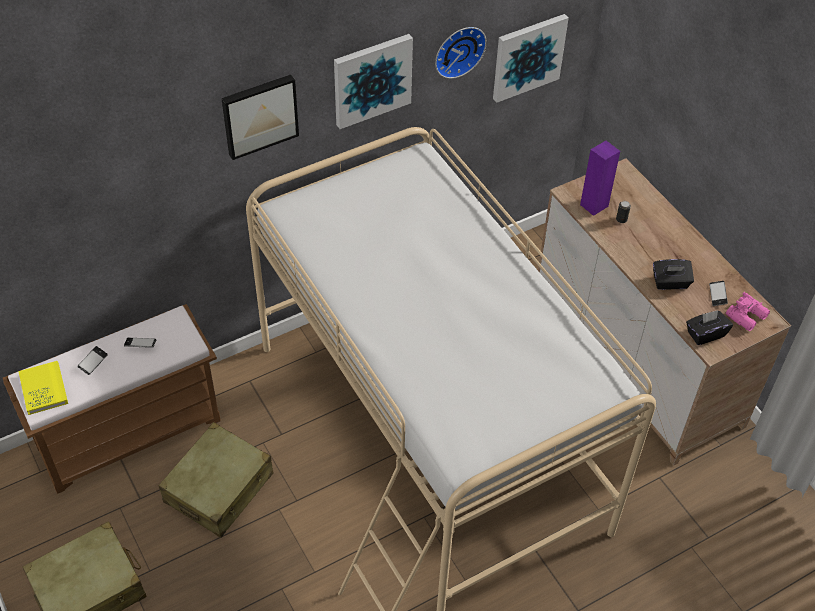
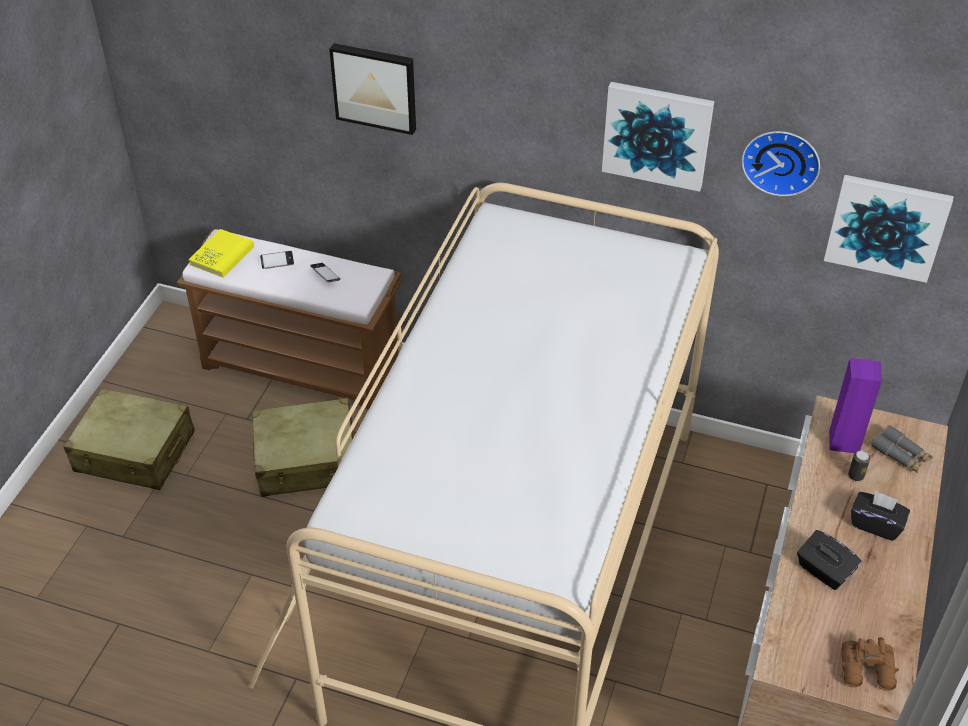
camera: 50 degrees right, 5 degrees down
(259, 115) = (512, 100): picture -> picture (375, 86)
(626, 191) = (900, 455): none -> grey binoculars
(705, 334) = (792, 647): black tissue box -> black tissue box (876, 524)
(717, 295) = (862, 624): phone -> none
(747, 316) = (868, 671): pink binoculars -> brown binoculars

